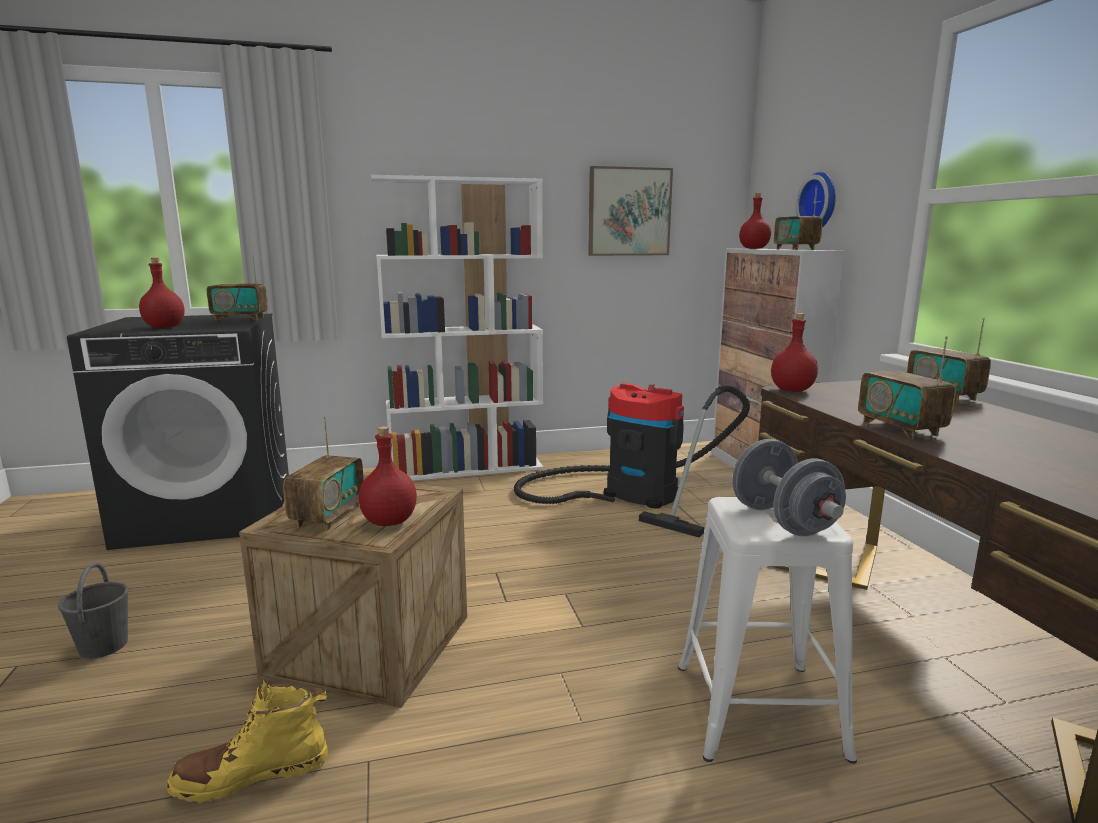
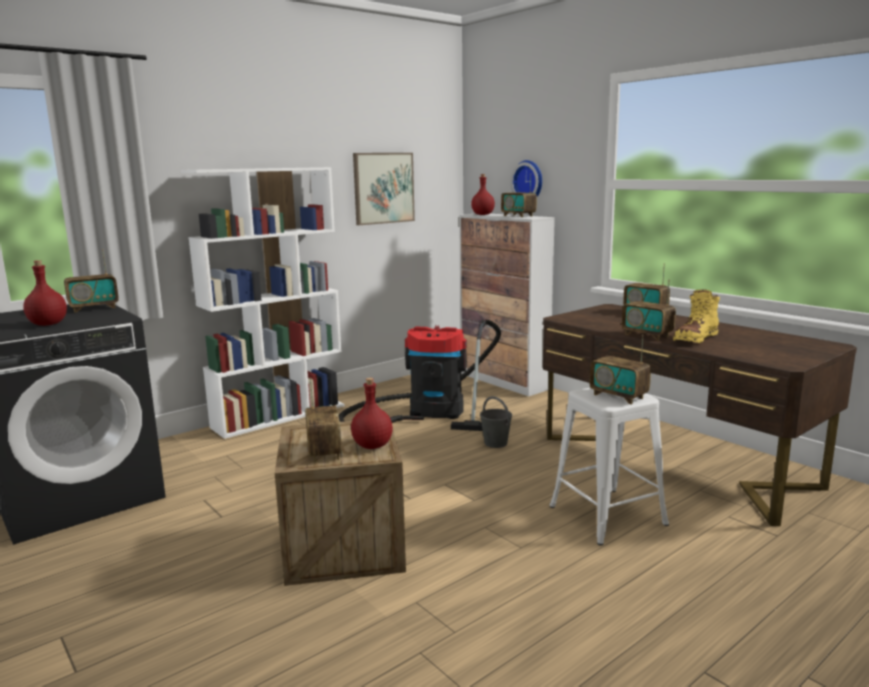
camera: 25 degrees left, 0 degrees up
(104, 645) = (123, 603): grey bucket -> grey bucket (495, 443)
(252, 774) = (349, 631): yellow boot -> yellow boot (695, 339)
(783, 520) = (618, 396): grey dumbbell -> radio
(793, 390) = (563, 319): red bottle -> none

